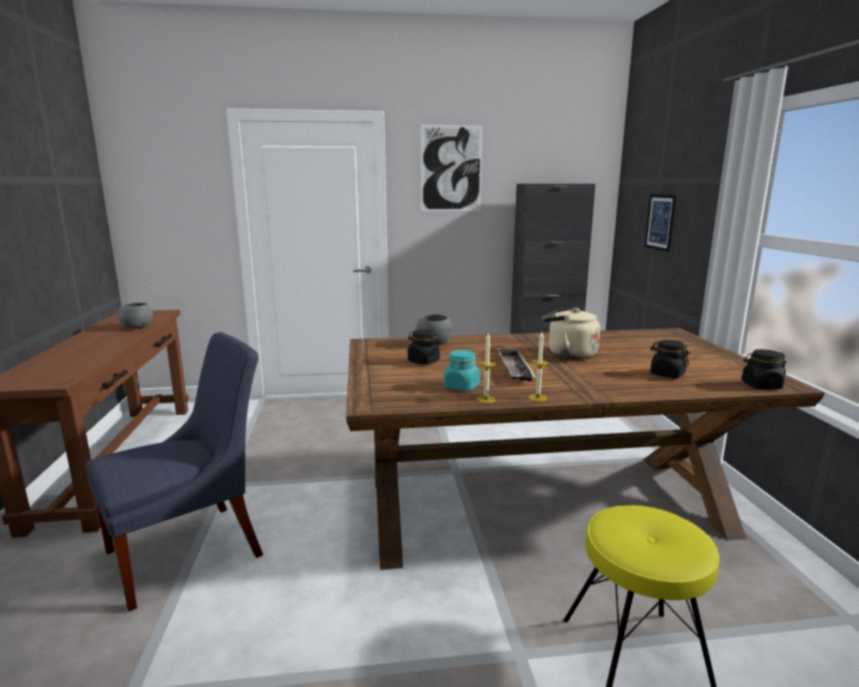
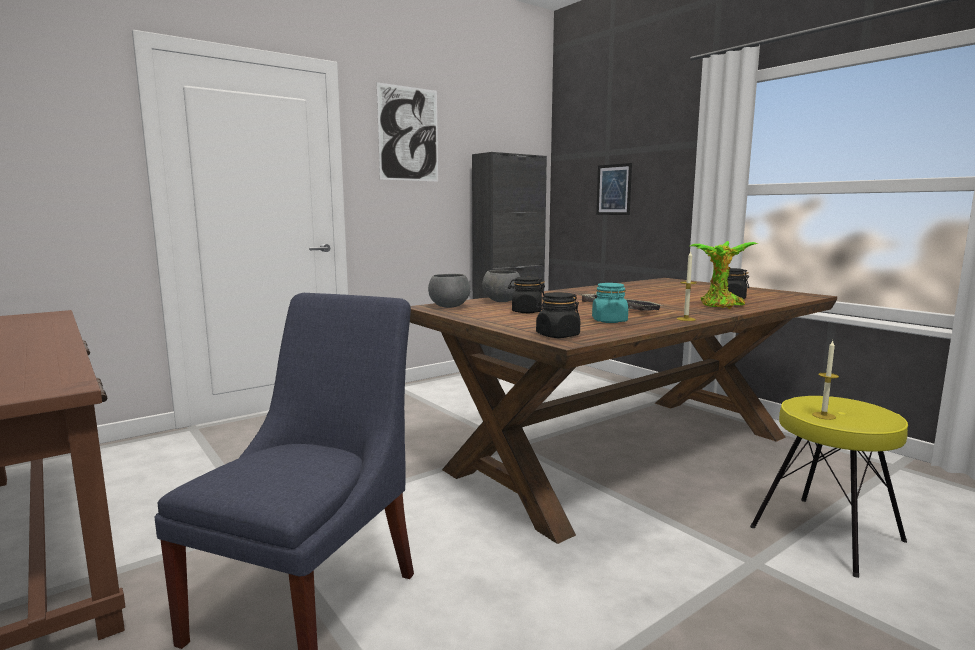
camera: 30 degrees left, 5 degrees down
(137, 328) = (49, 329): grey bowl -> grey bowl (450, 307)
(486, 399) = (652, 325): candle -> candle (823, 416)
(568, 354) = (632, 296): beige kettle -> none
(623, 385) = (720, 306): none -> potted plant
(761, 386) = (799, 297): black jar -> black jar (557, 335)

